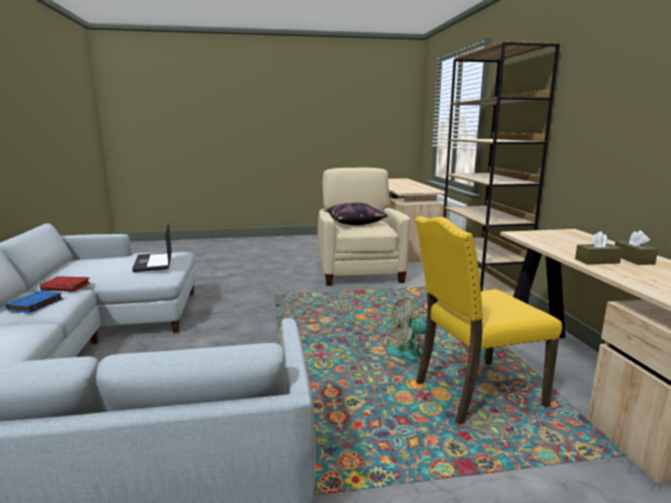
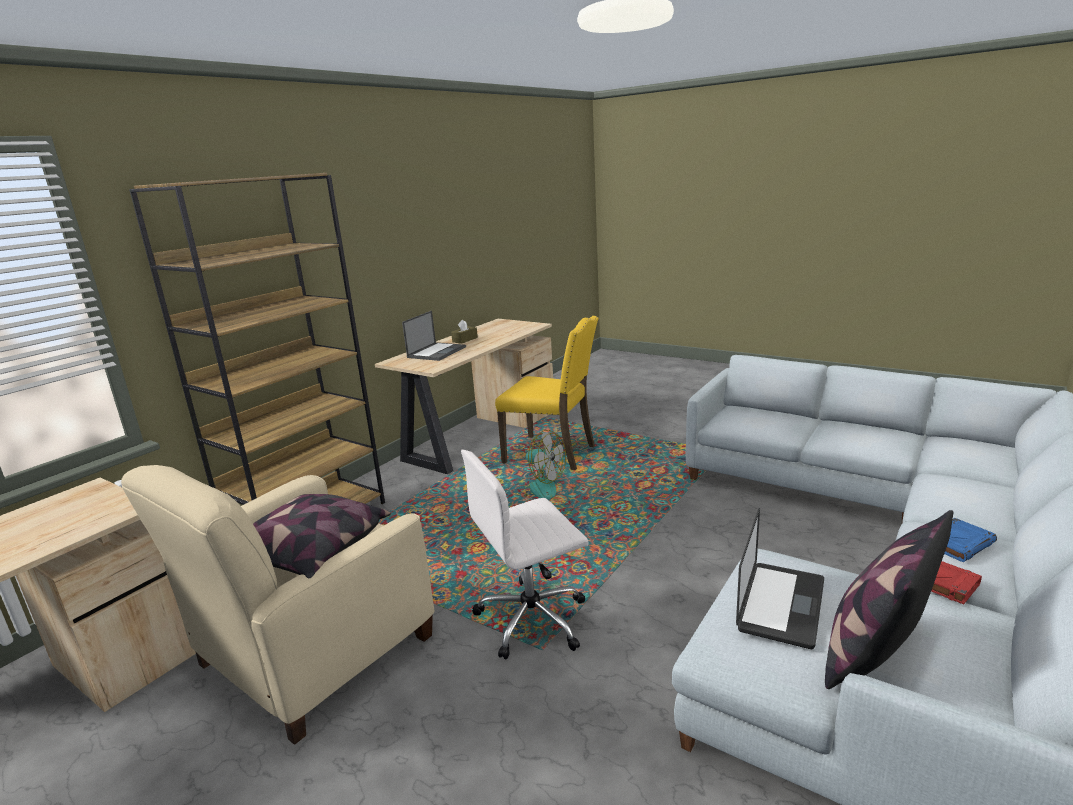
camera: 135 degrees left, 5 degrees up
(112, 261) = (875, 654): none -> pillow
(292, 300) = (534, 619): none -> white office chair
(584, 243) = (437, 352): none -> laptop
(597, 261) = (486, 342): brown tissue box -> none

